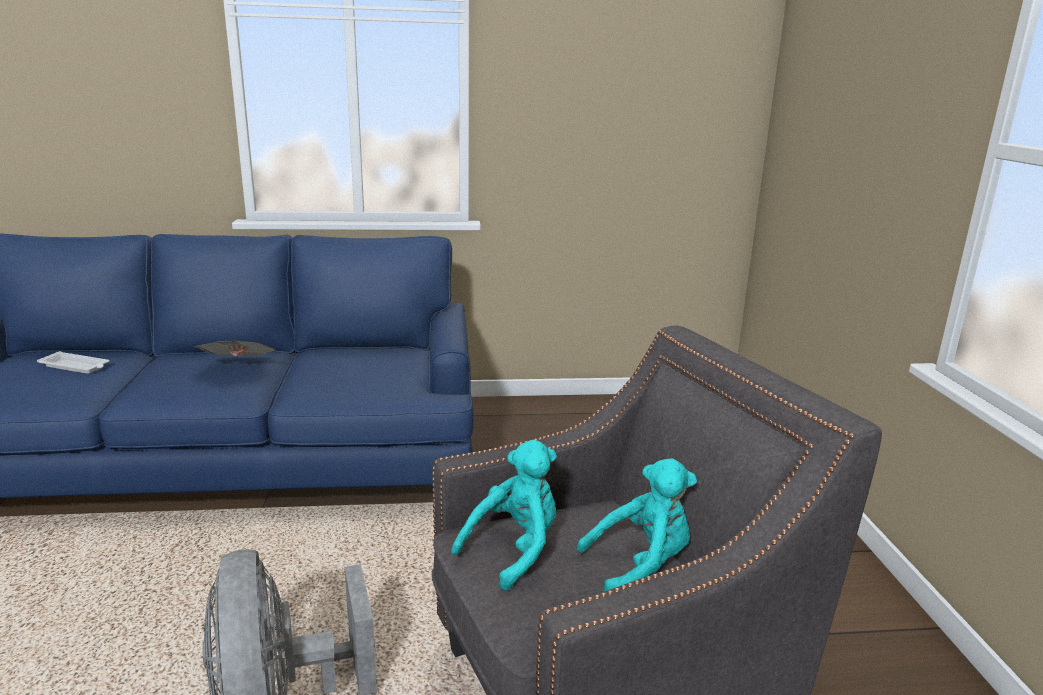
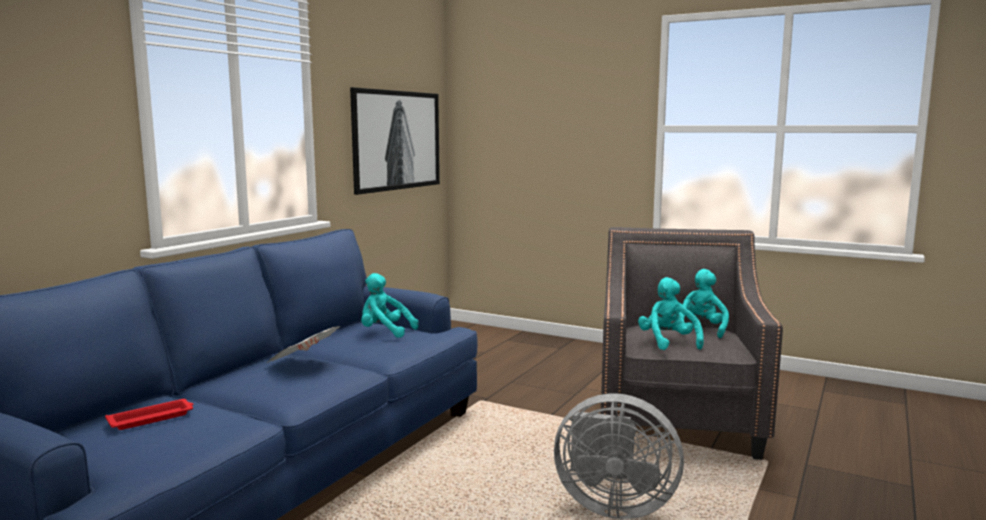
camera: 55 degrees left, 10 degrees down
(75, 367) = (152, 418): white tray -> red tray
(384, 368) = (384, 332): none -> turquoise plush toy
(638, 128) = (397, 140): none -> picture

